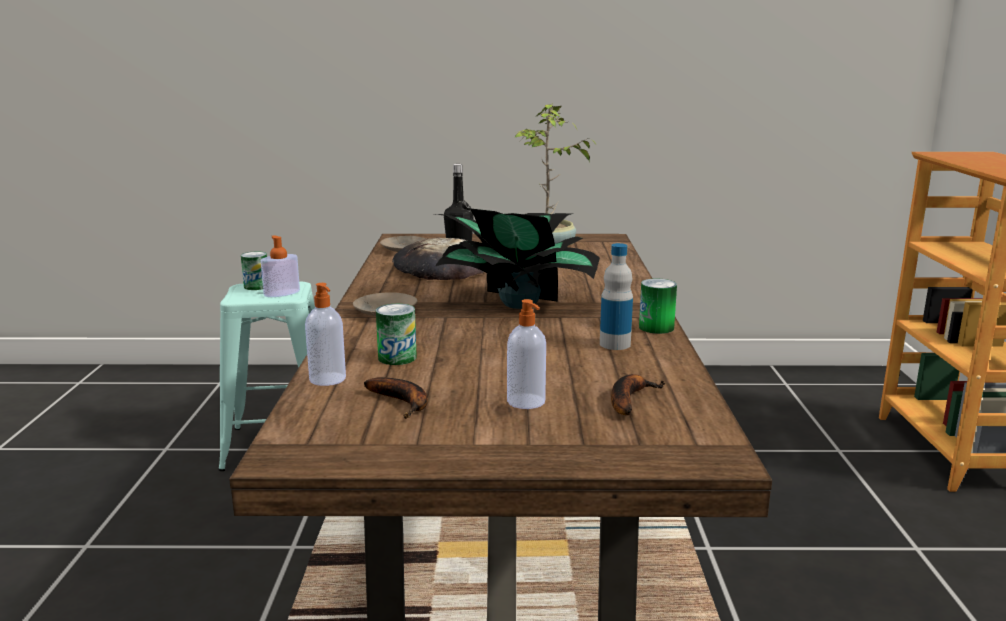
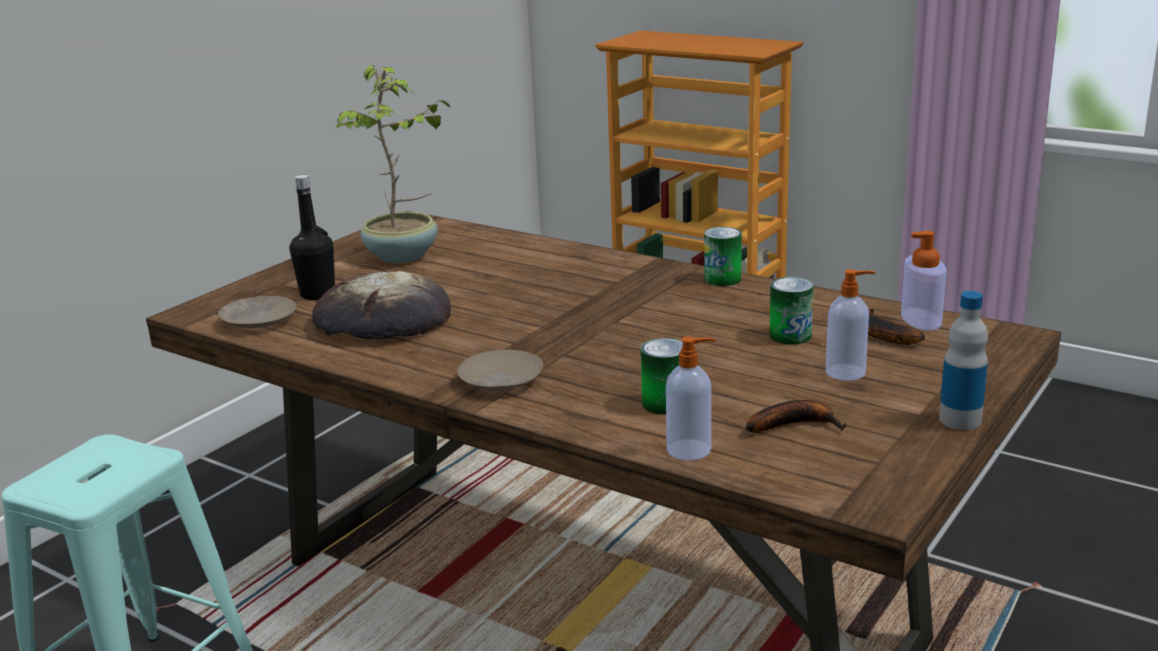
camera: 55 degrees left, 5 degrees up
(256, 286) = (53, 475): can -> can (790, 336)
(282, 293) = (123, 461): soap dispenser -> soap dispenser (921, 319)
(517, 303) = (572, 313): potted plant -> none
(615, 344) = (745, 305): bottle -> bottle (960, 420)

